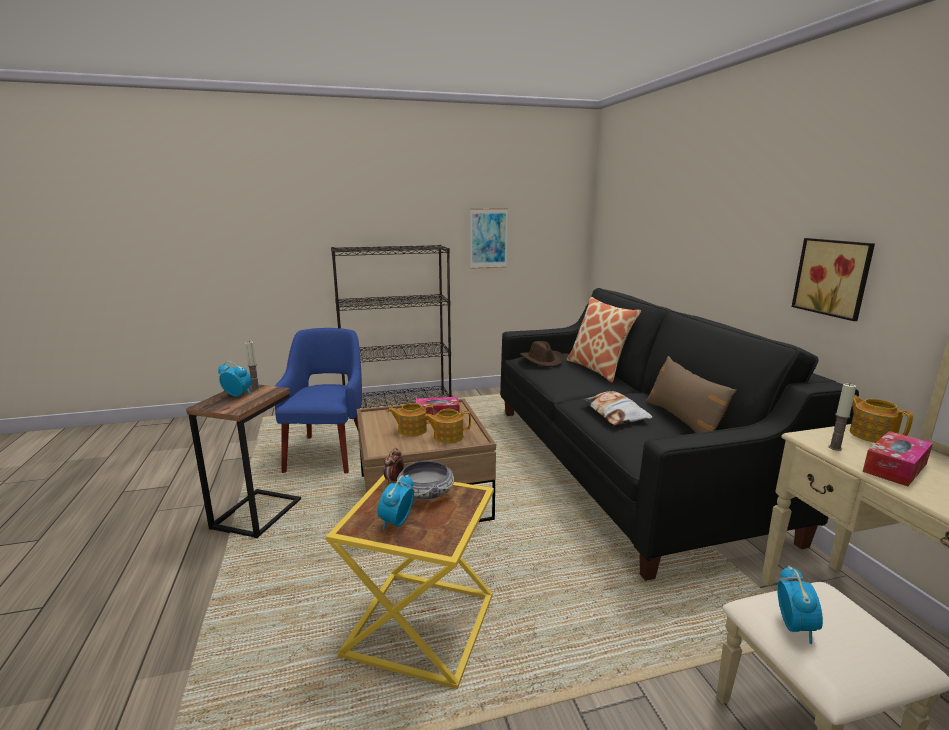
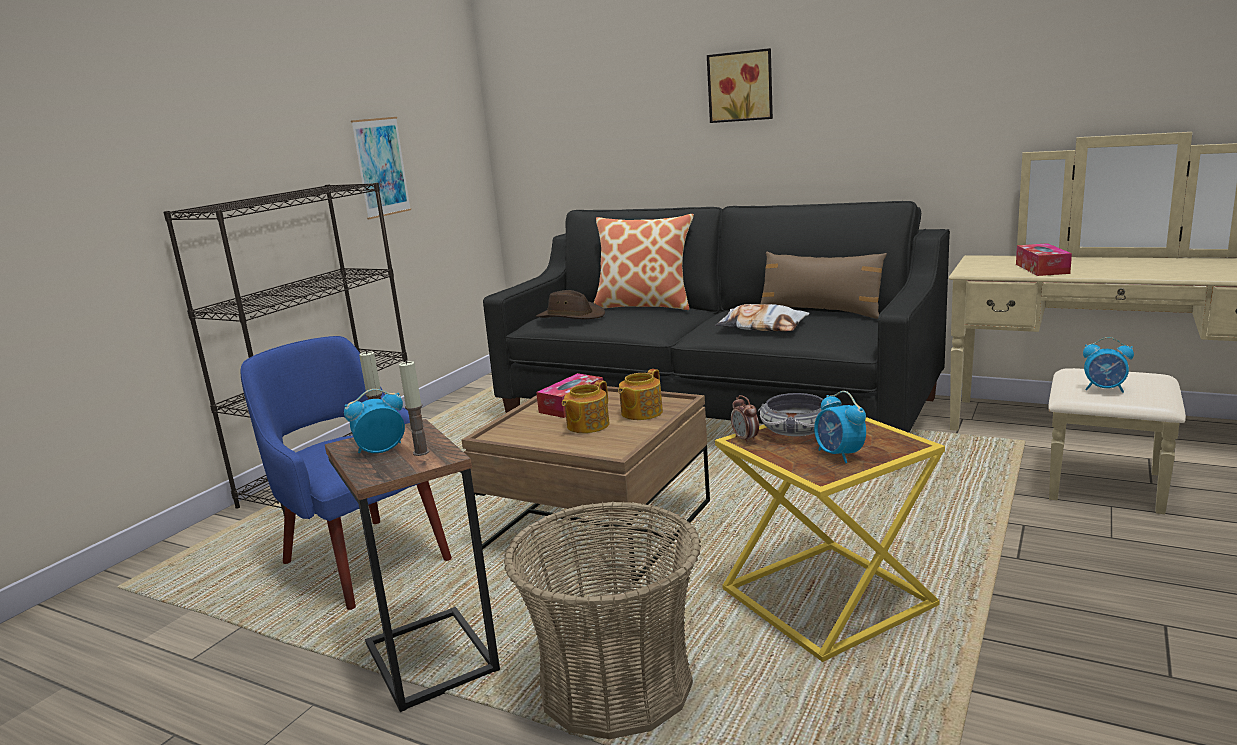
camera: 45 degrees left, 0 degrees up
(264, 583) = (616, 686): none -> basket
(794, 626) = (1105, 389): alarm clock -> alarm clock turned 150 degrees clockwise
(834, 277) = (898, 132): picture -> picture (741, 86)
(835, 448) = (994, 271): candle -> candle (421, 452)
(871, 435) = (988, 260): teapot -> none

